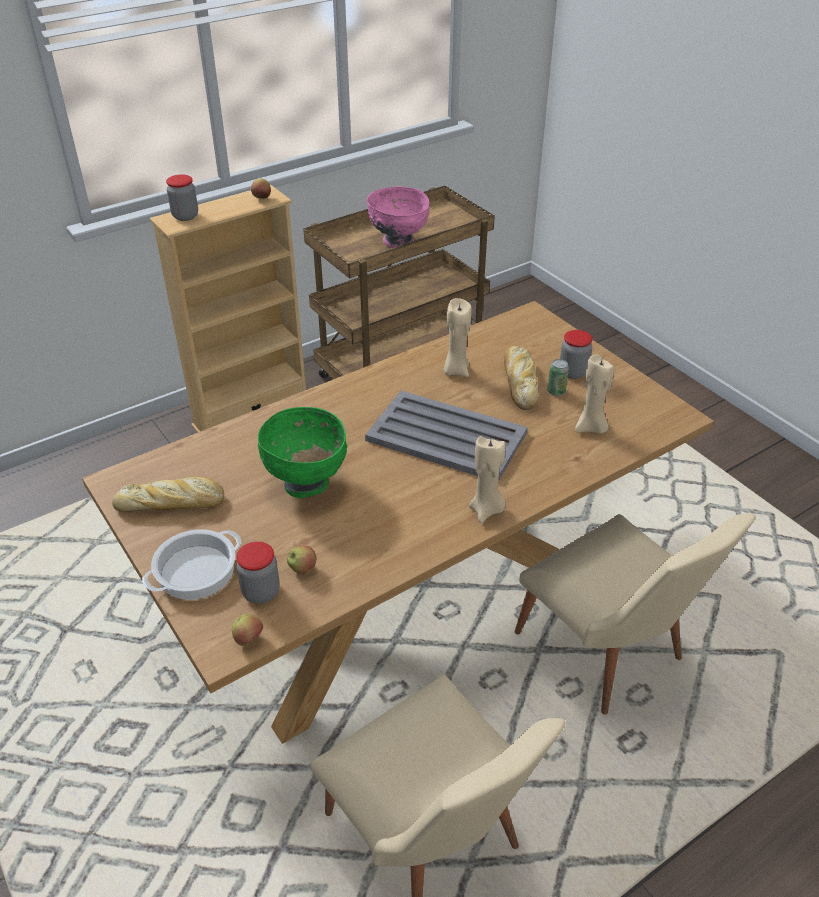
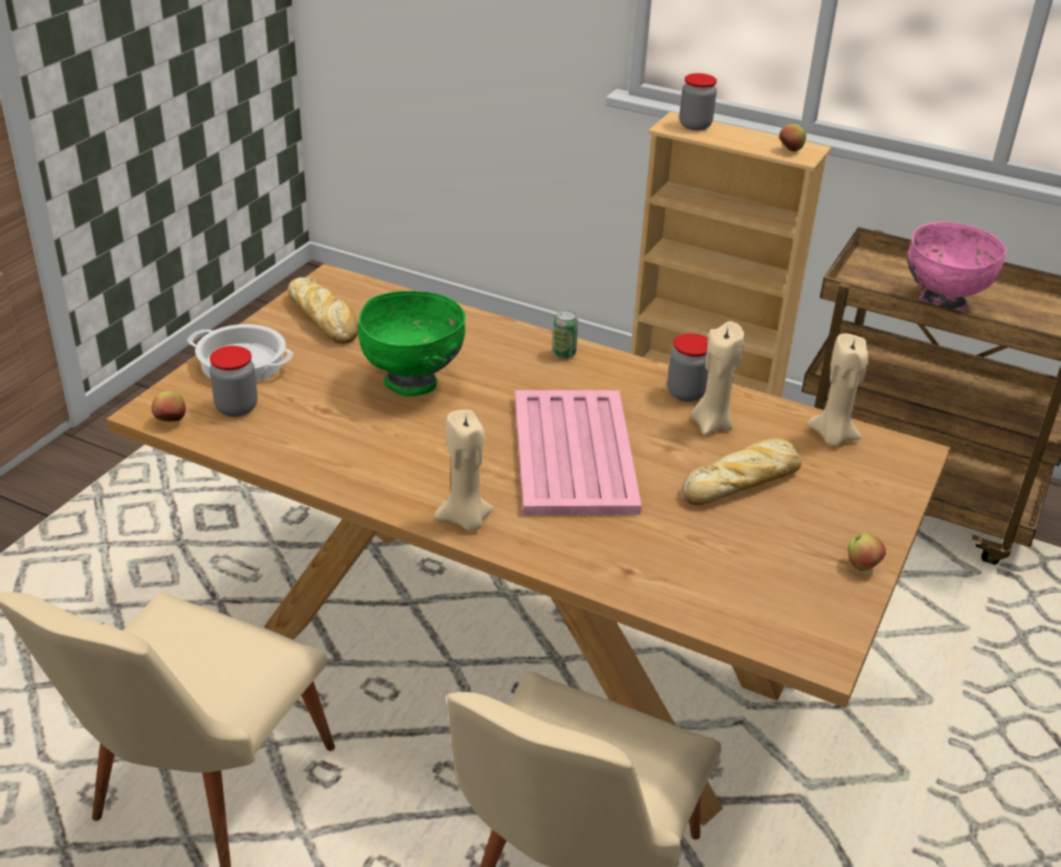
camera: 60 degrees right, 5 degrees down
(302, 569) = (283, 421): apple -> apple (862, 566)
(447, 437) = (573, 454): grey tray -> pink tray
(556, 391) = (755, 518): can -> can (564, 354)
(573, 372) = (815, 523): jar -> jar (686, 393)
(591, 428) = (706, 569): beige candle -> beige candle (832, 437)

